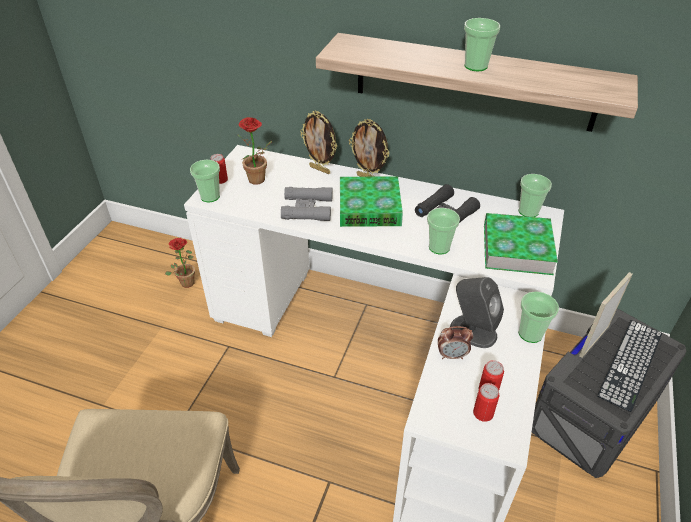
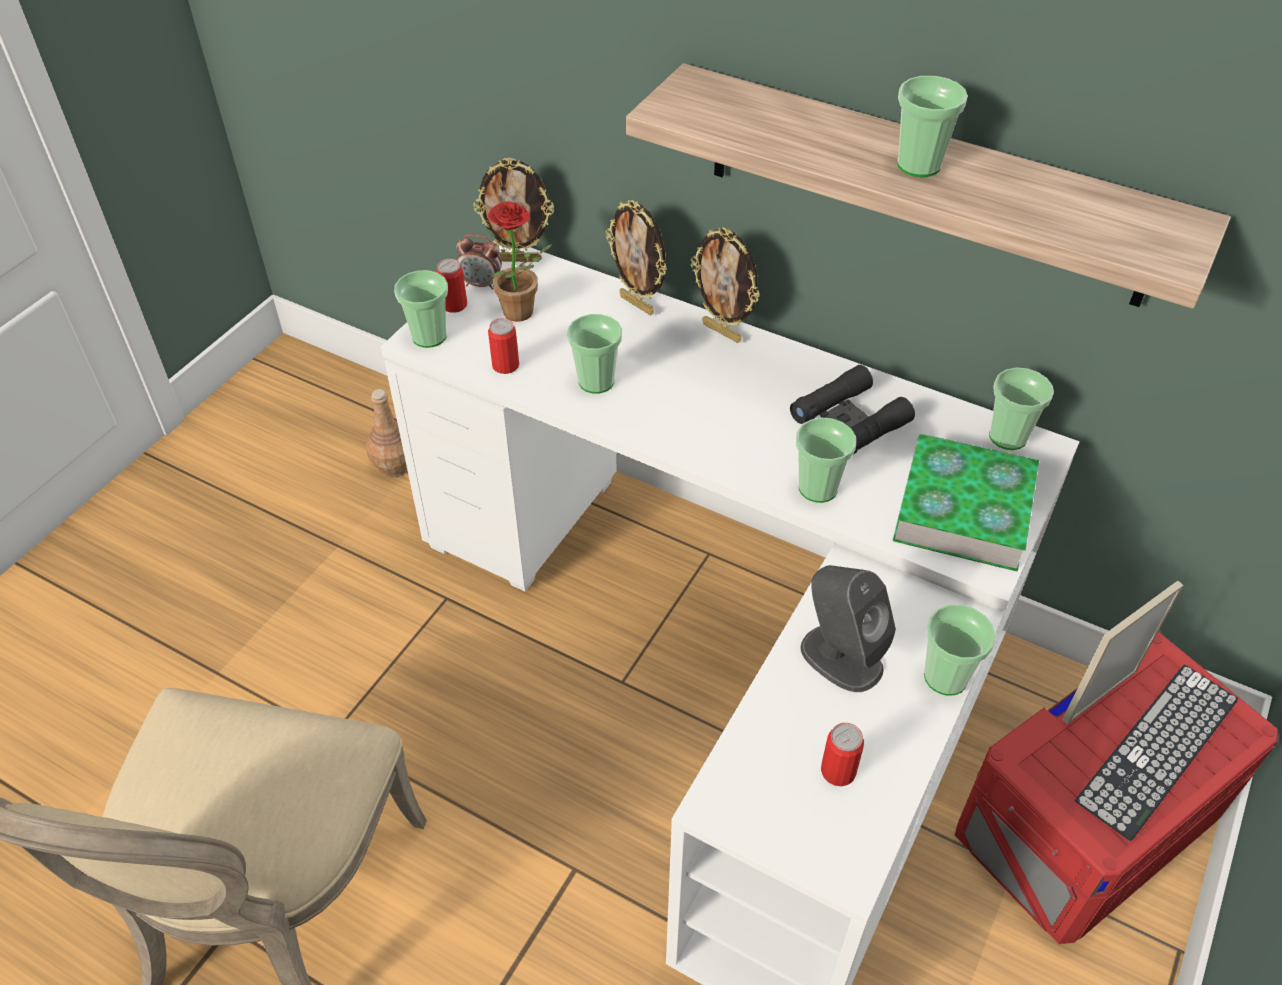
camera: 10 degrees right, 5 degrees up
(186, 281) = (395, 465): potted plant -> brown bottle
(251, 154) = (519, 259): none -> picture frame
(307, 209) = (596, 381): grey binoculars -> cup
(369, 207) = (709, 392): book -> none
(452, 355) = (791, 697): alarm clock -> alarm clock (481, 284)
(483, 413) = (817, 811): can -> can (505, 365)
(593, 411) = (1089, 820): grey storage box -> red storage box

